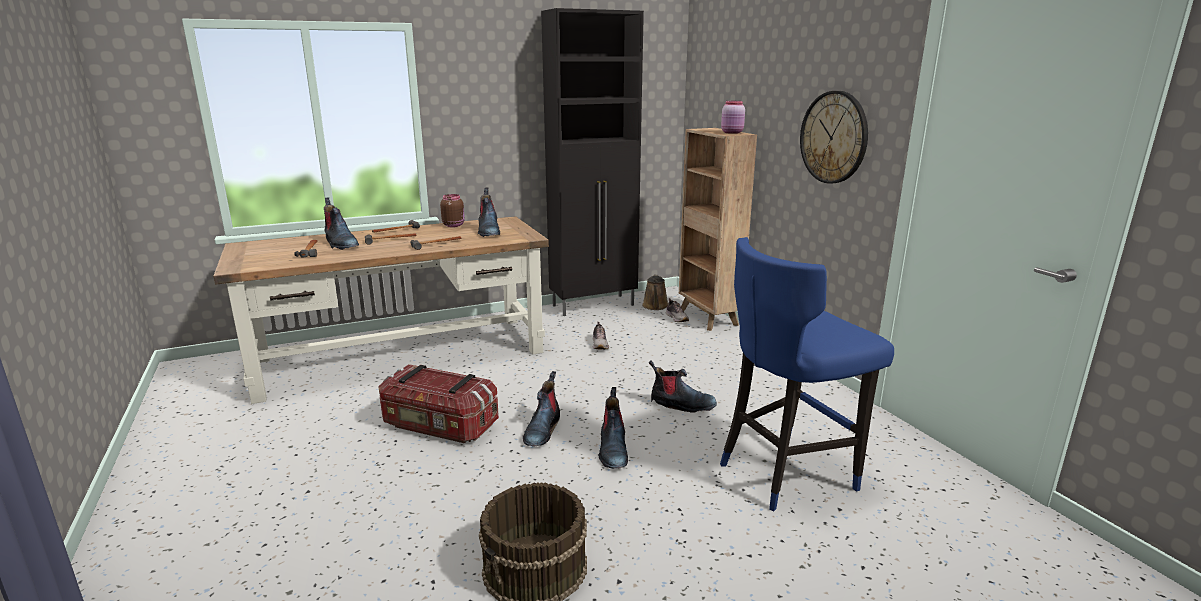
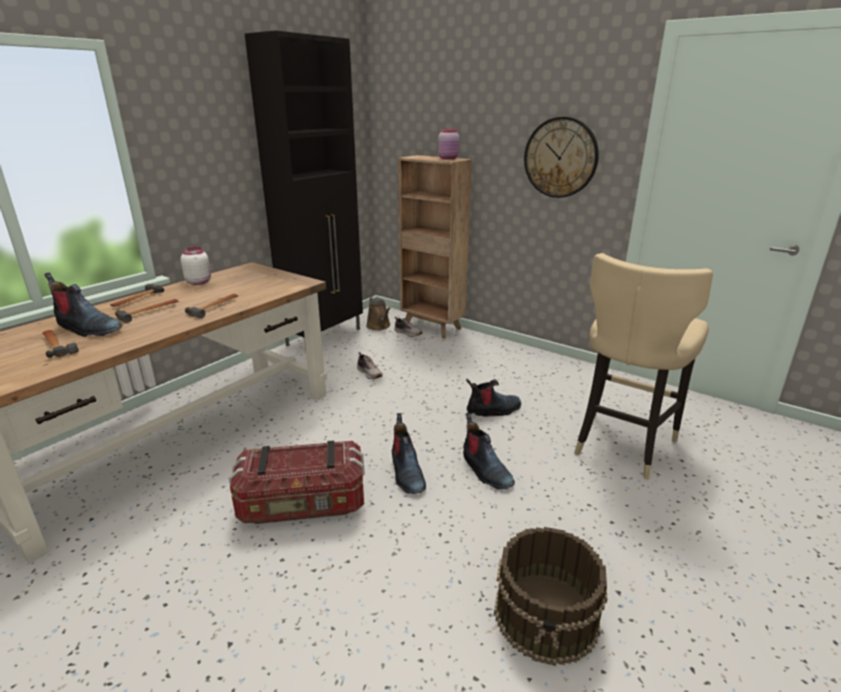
camera: 30 degrees left, 5 degrees up
(454, 225) = (199, 282): brown jar -> white jar
(488, 231) = (250, 283): boot -> none
(786, 473) = (622, 444): blue stool -> beige stool

